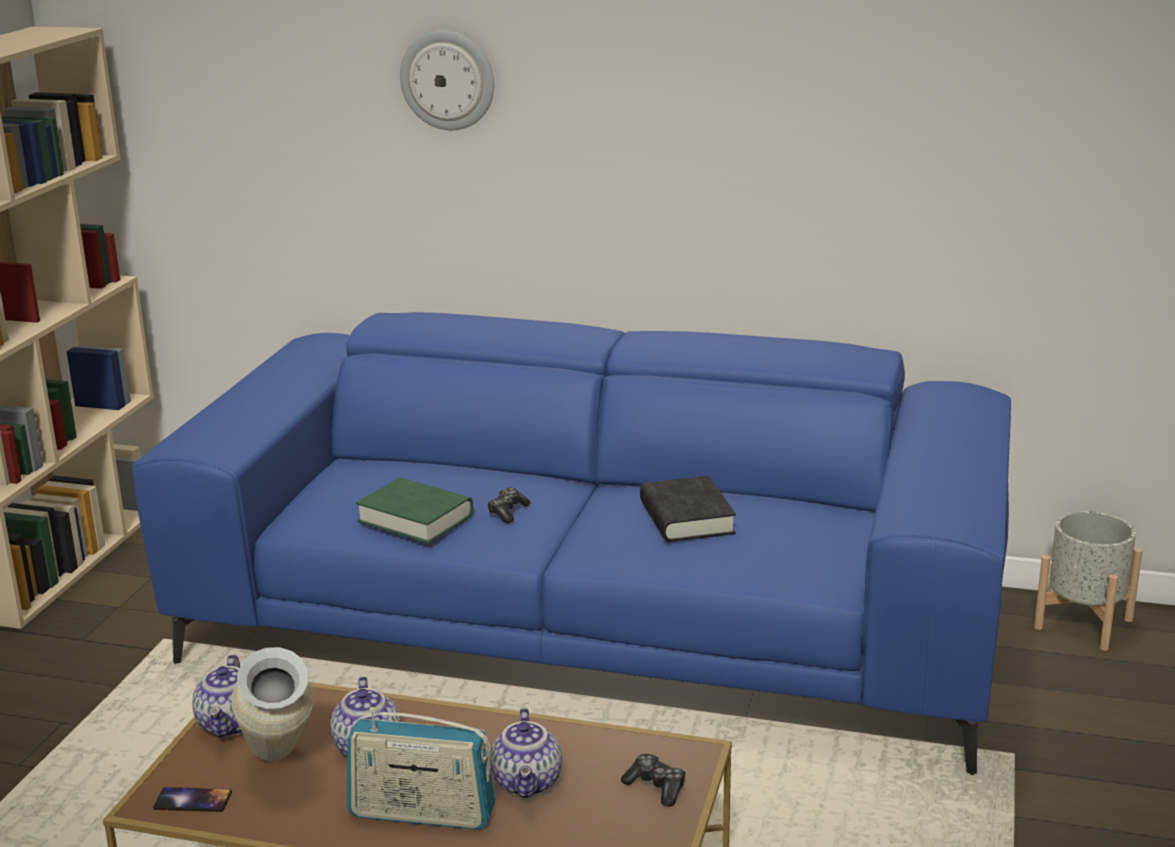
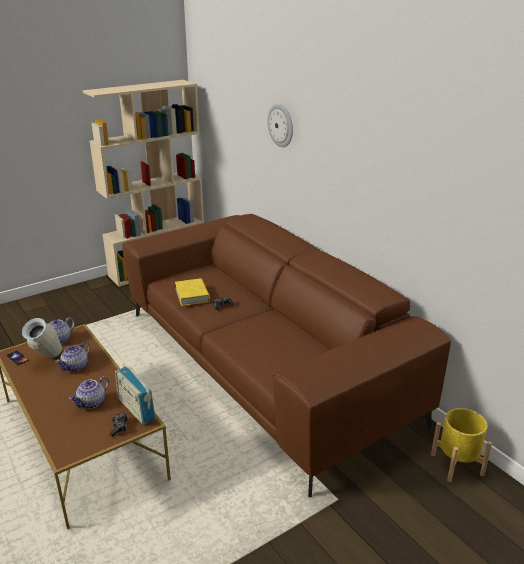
camera: 40 degrees right, 5 degrees up
(415, 518) = (192, 295): green book -> yellow book
(422, 813) = (54, 395): radio -> radio (136, 409)
(592, 629) = (263, 364): blue sofa -> brown sofa
(686, 518) = (272, 334): black book -> none
(1082, 623) = (456, 464): grey planter -> yellow planter

